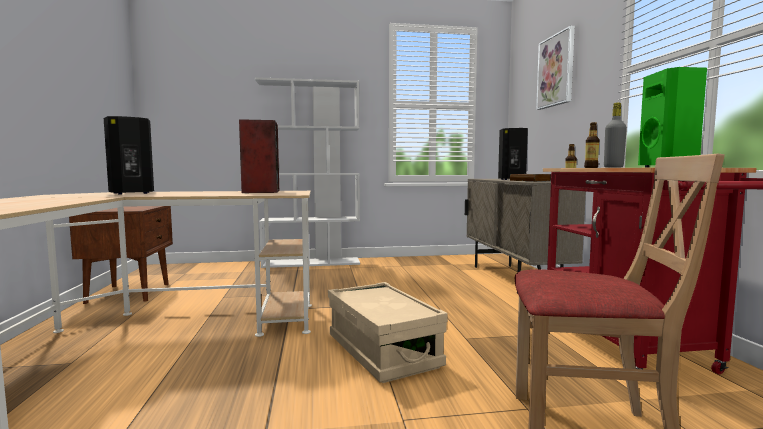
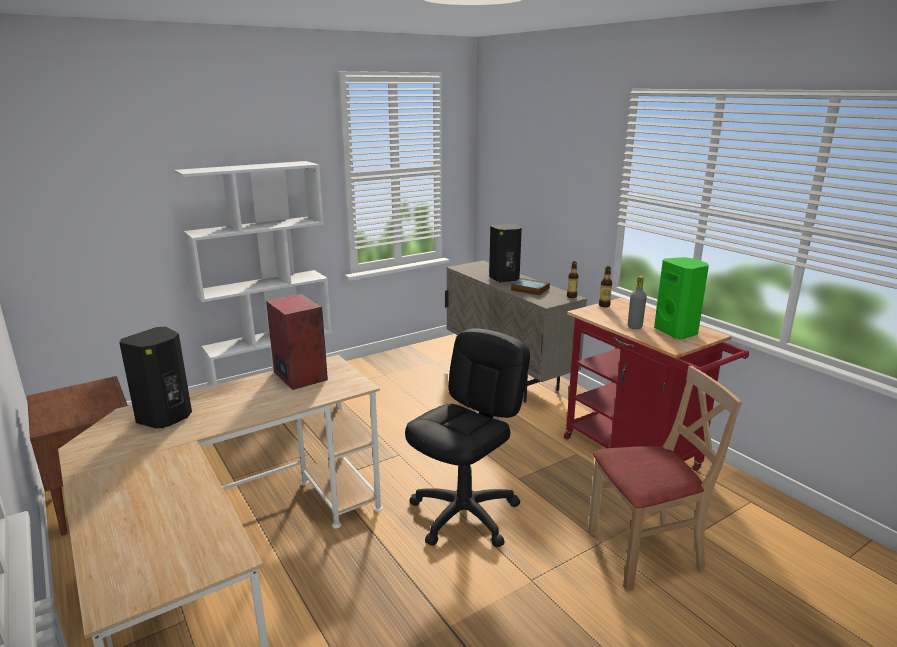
camera: 25 degrees left, 15 degrees up
(382, 351) = (465, 514): beige storage box -> black office chair
(556, 70) = (543, 157): picture -> none

